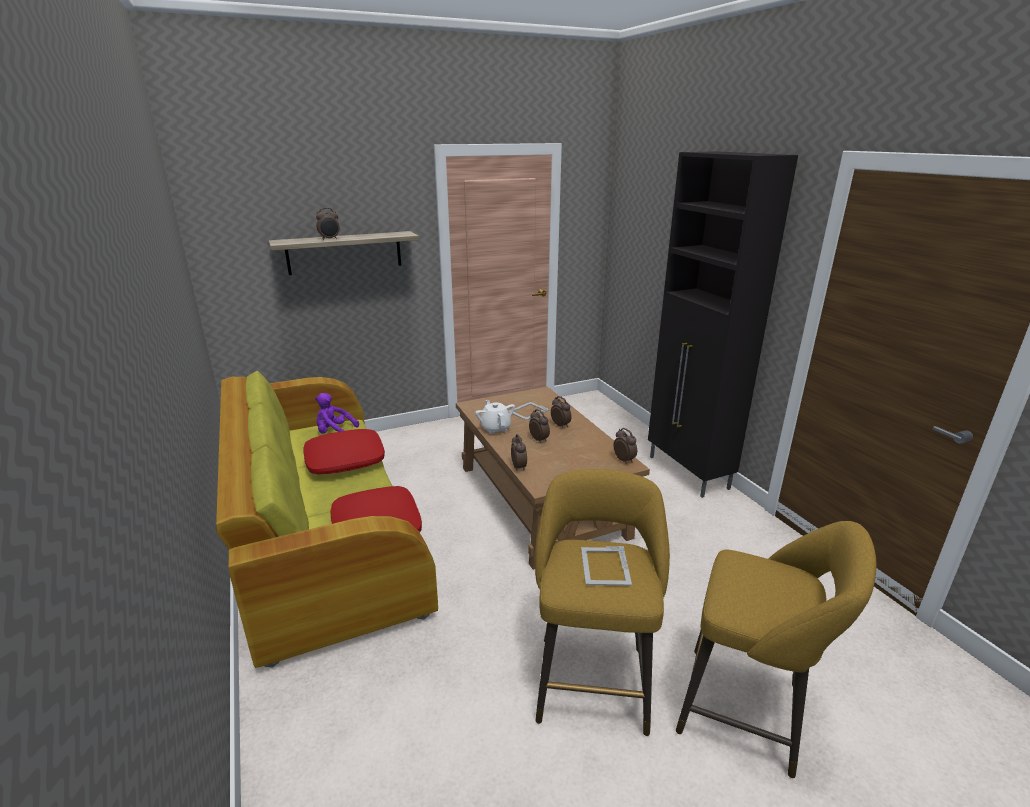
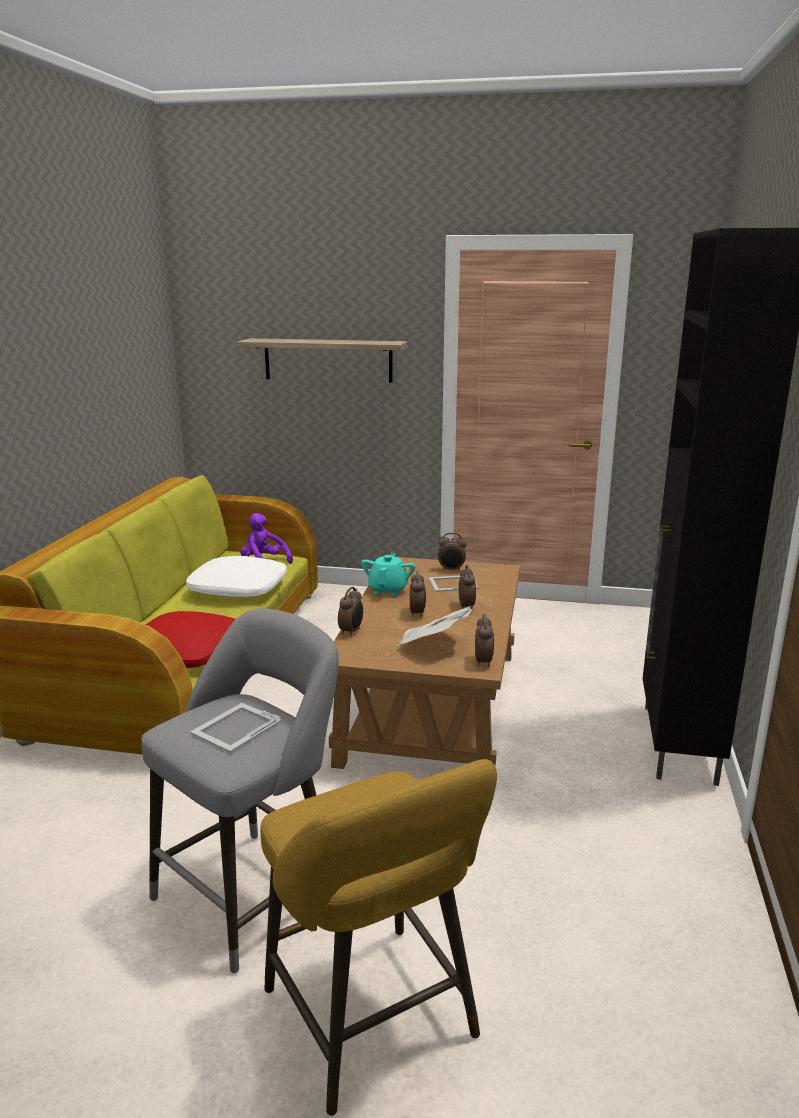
camera: 35 degrees right, 5 degrees down
(329, 239) = (303, 341): alarm clock -> alarm clock (451, 570)
(345, 460) = (238, 588): red pillow -> white pillow
(495, 428) = (388, 590): white teapot -> turquoise teapot
(580, 458) = (432, 644): none -> newspaper
(592, 677) = (254, 891): yellow stool -> grey stool

